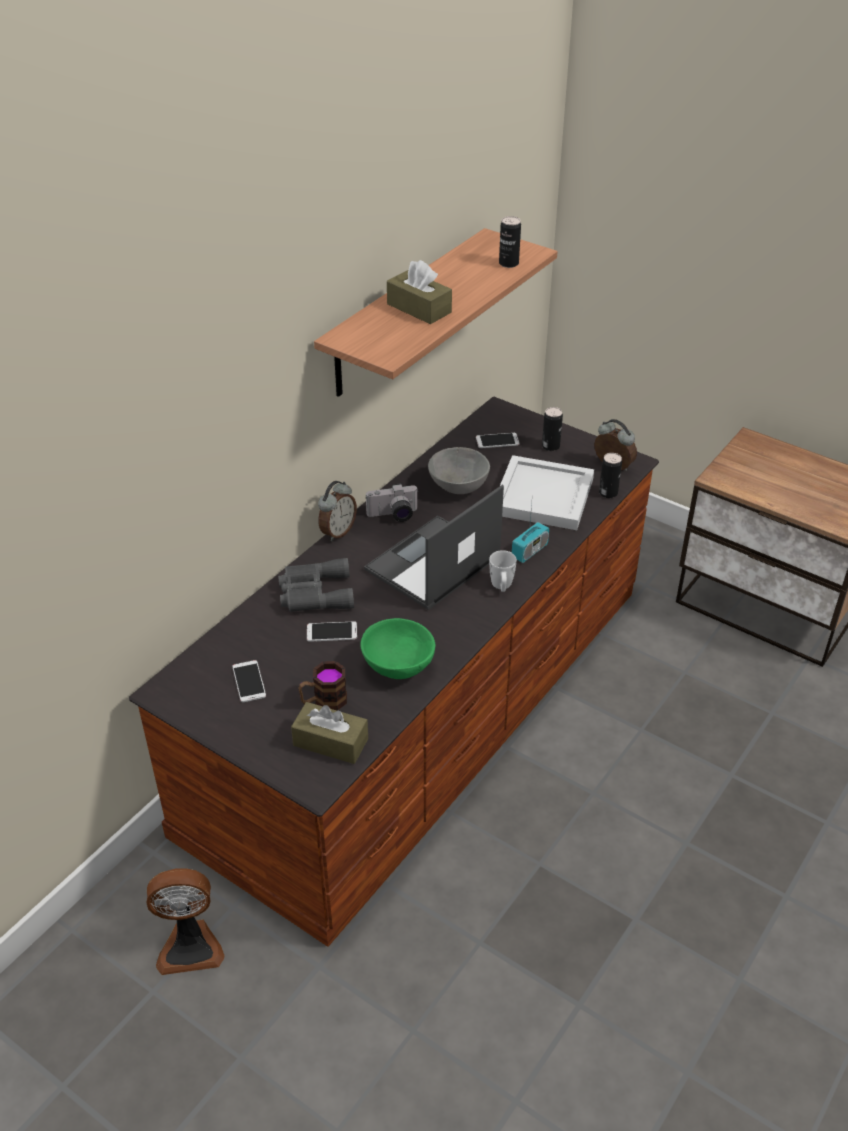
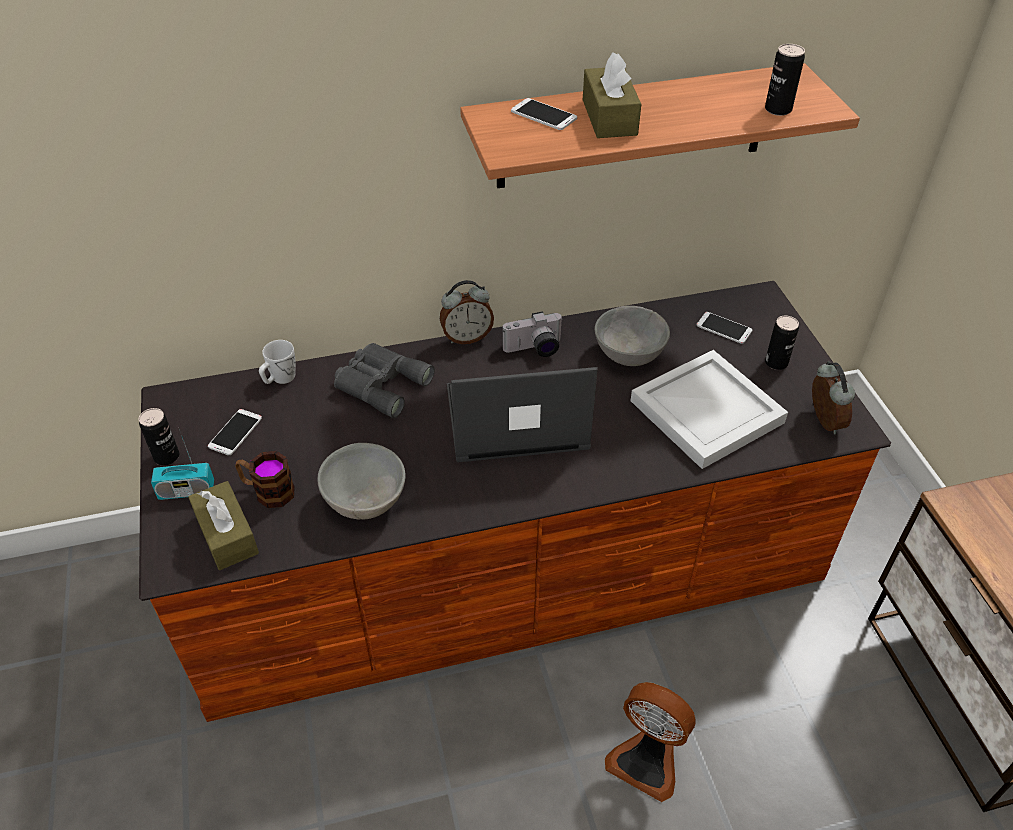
camera: 40 degrees right, 5 degrees up
(190, 946) = (122, 638): fan -> fan (646, 760)
(331, 632) = (351, 430): phone -> phone (543, 115)
(393, 515) = (534, 349): camera -> camera turned 45 degrees counterclockwise
(398, 665) = (366, 500): green bowl -> grey bowl
(502, 586) = (554, 482): white mug -> white mug (280, 379)
(529, 551) = (625, 462): radio -> radio (186, 491)
(608, 493) = (784, 448): can -> can (166, 457)

